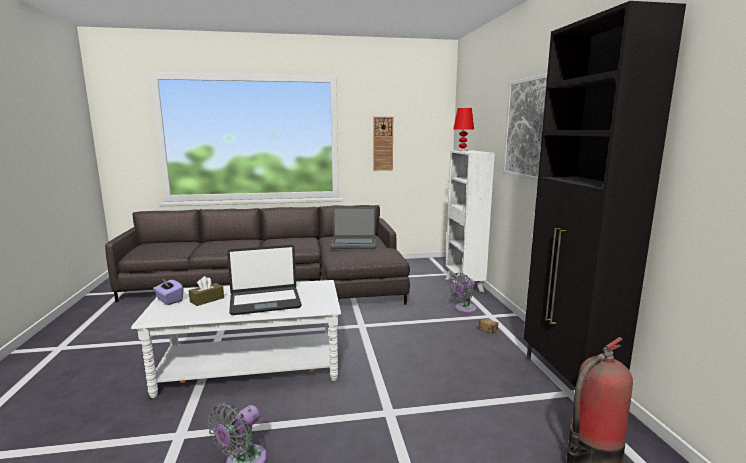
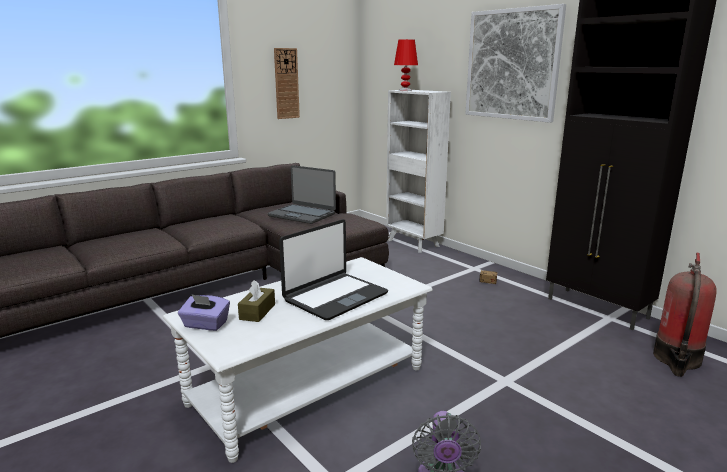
camera: 30 degrees left, 5 degrees up
(353, 244) = (302, 215): laptop -> laptop turned 60 degrees clockwise
(464, 309) = (443, 267): grey fan -> none

